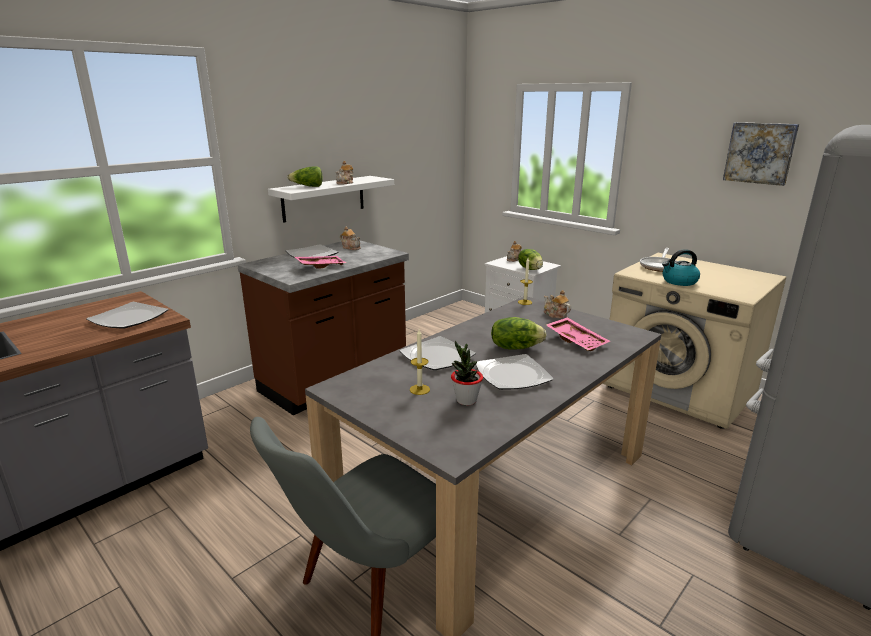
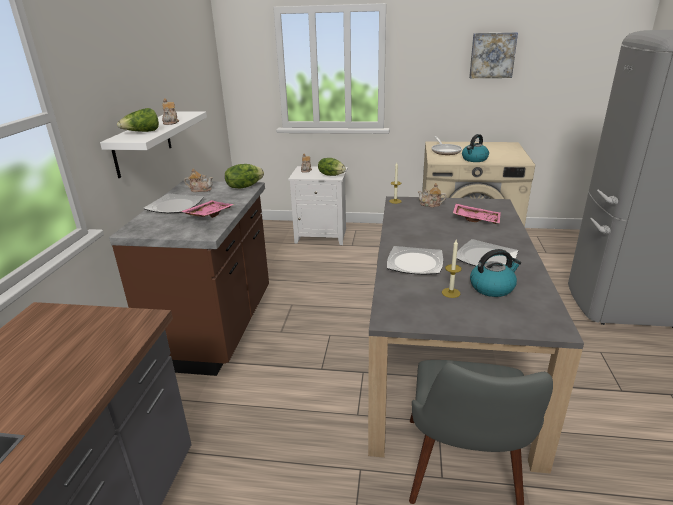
camera: 35 degrees left, 5 degrees up
(129, 318) = (91, 335): plate -> none
(466, 400) = (492, 287): potted plant -> kettle
(515, 347) = (450, 237): lettuce -> lettuce (244, 186)

